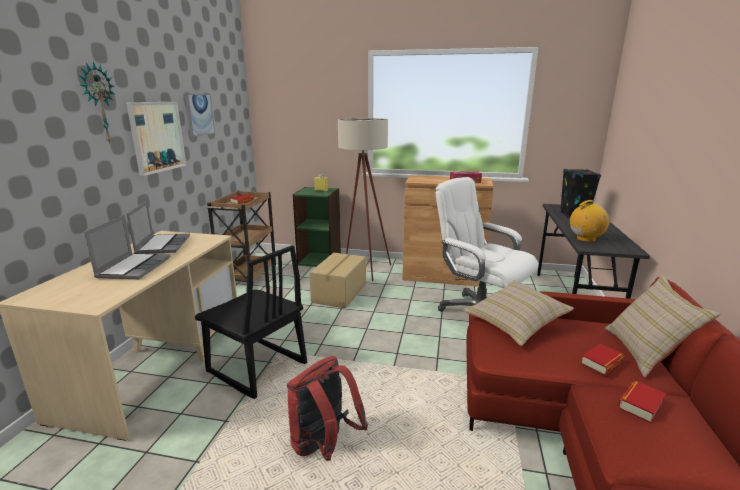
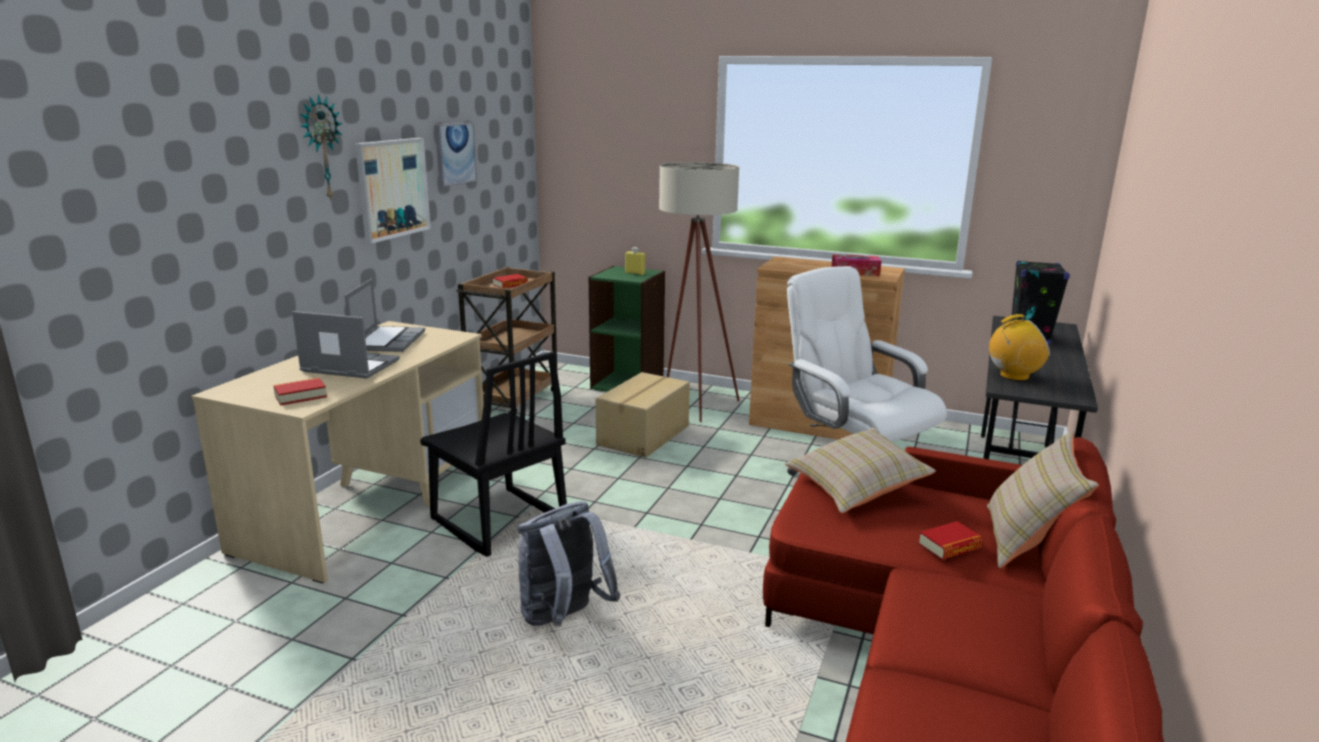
camera: 10 degrees right, 0 degrees up
(134, 267) = (348, 367): laptop -> laptop turned 90 degrees counterclockwise
(324, 446) = (563, 619): red backpack -> grey backpack
(640, 405) = (962, 594): book -> book (300, 396)

